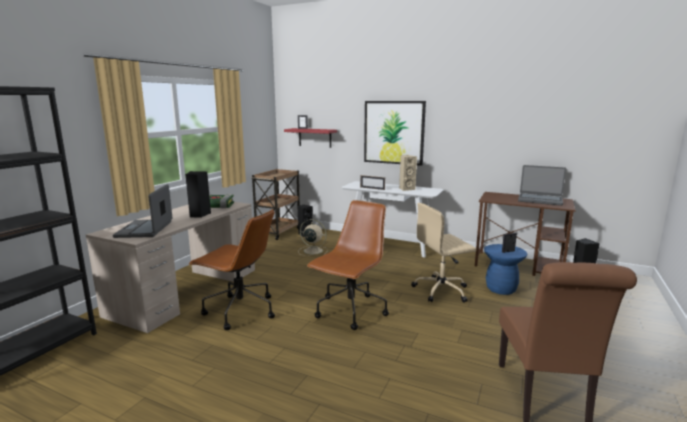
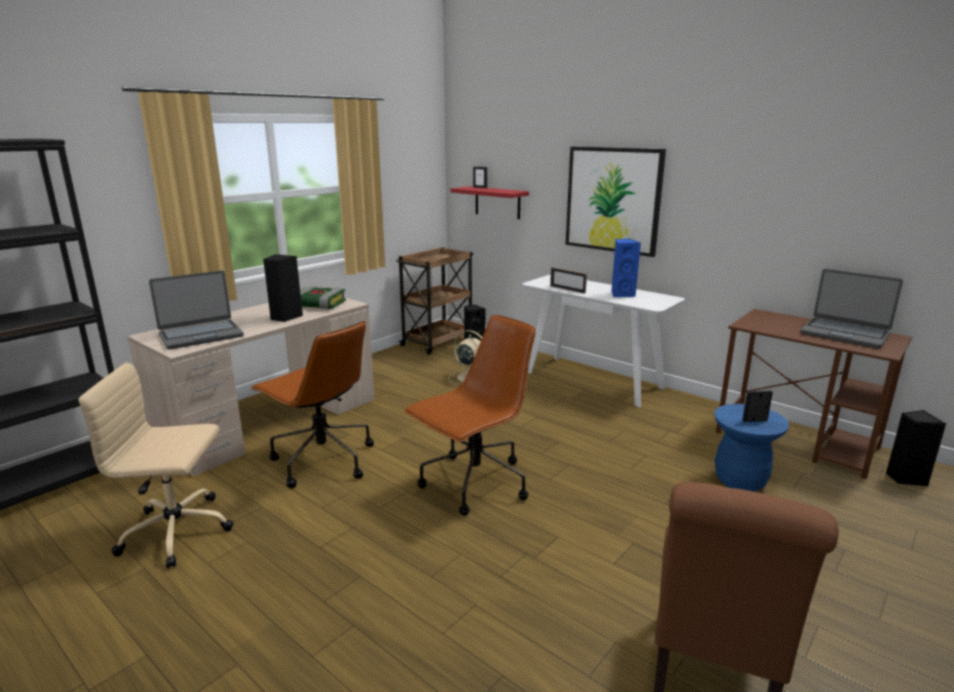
camera: 15 degrees right, 5 degrees up
(145, 229) = (201, 335): laptop -> laptop turned 135 degrees counterclockwise
(406, 189) = (621, 294): beige speaker -> blue speaker
(442, 290) = (636, 469): beige office chair -> beige office chair (179, 531)

